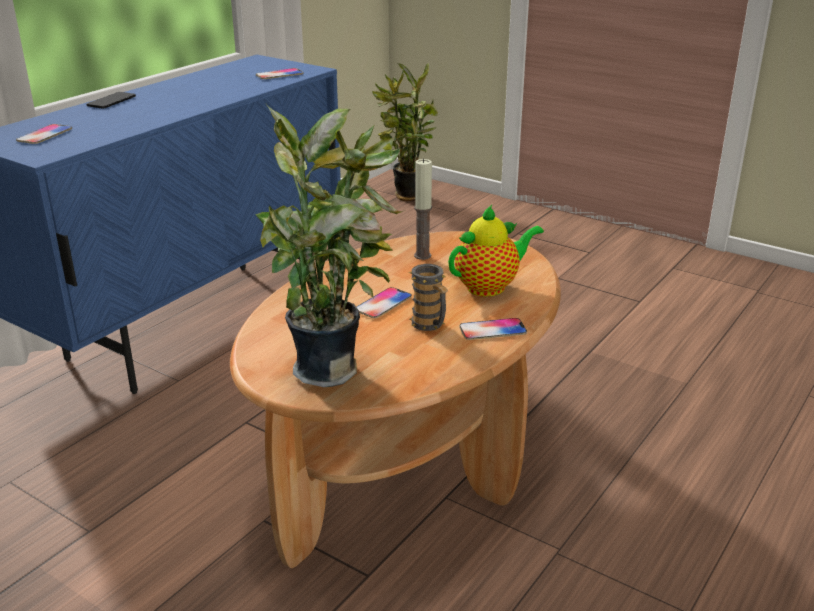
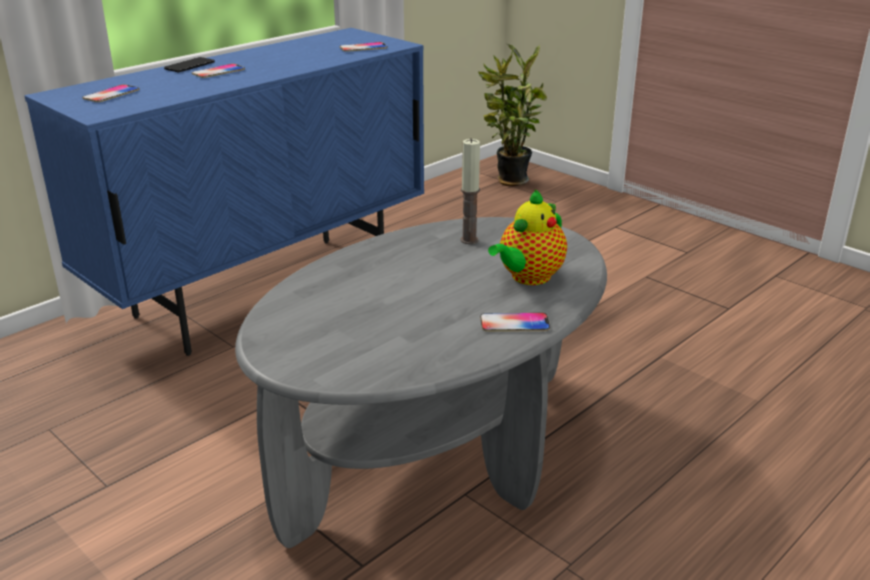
camera: 10 degrees right, 0 degrees up
(333, 368) = (335, 348): potted plant -> none
(383, 304) = (410, 286): phone -> phone (218, 72)
(406, 462) = (434, 452): brown coffee table -> grey coffee table
(430, 325) = (451, 313): mug -> none
(490, 286) = (528, 277): teapot -> teapot turned 150 degrees clockwise

